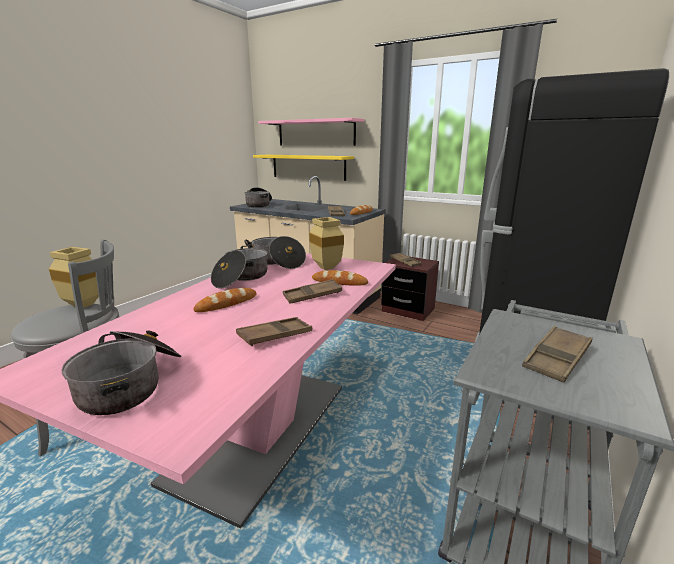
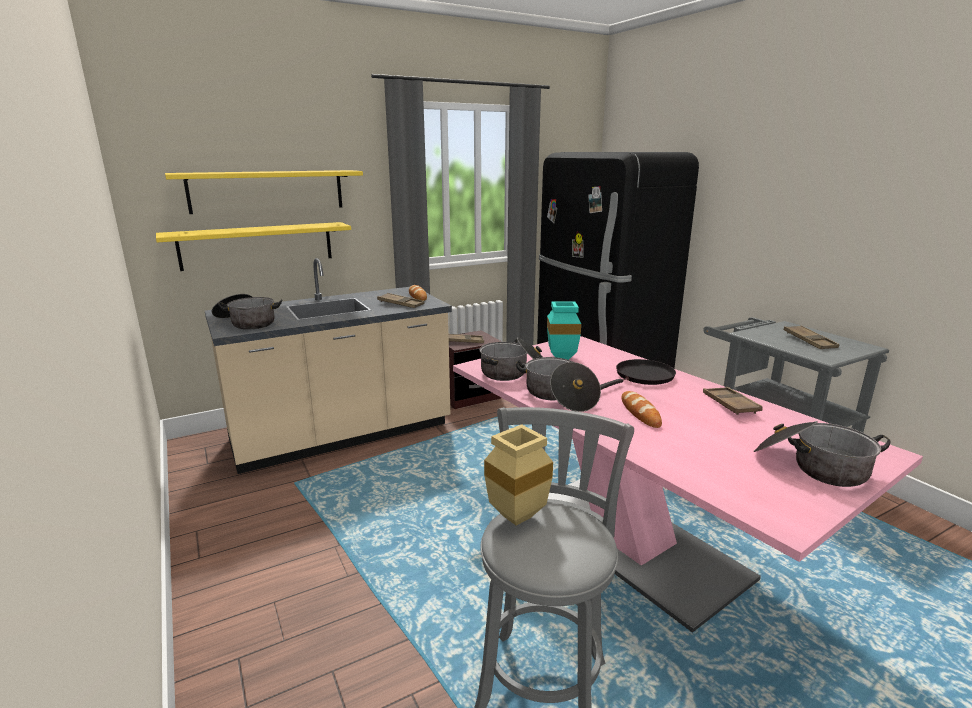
camera: 60 degrees left, 0 degrees up
(312, 295) = (642, 377): brown tray -> black frying pan
(315, 133) = (267, 191): pink shelf -> yellow shelf
(328, 268) = (563, 357): beige vase -> turquoise vase
(339, 282) = (611, 361): bread -> none

